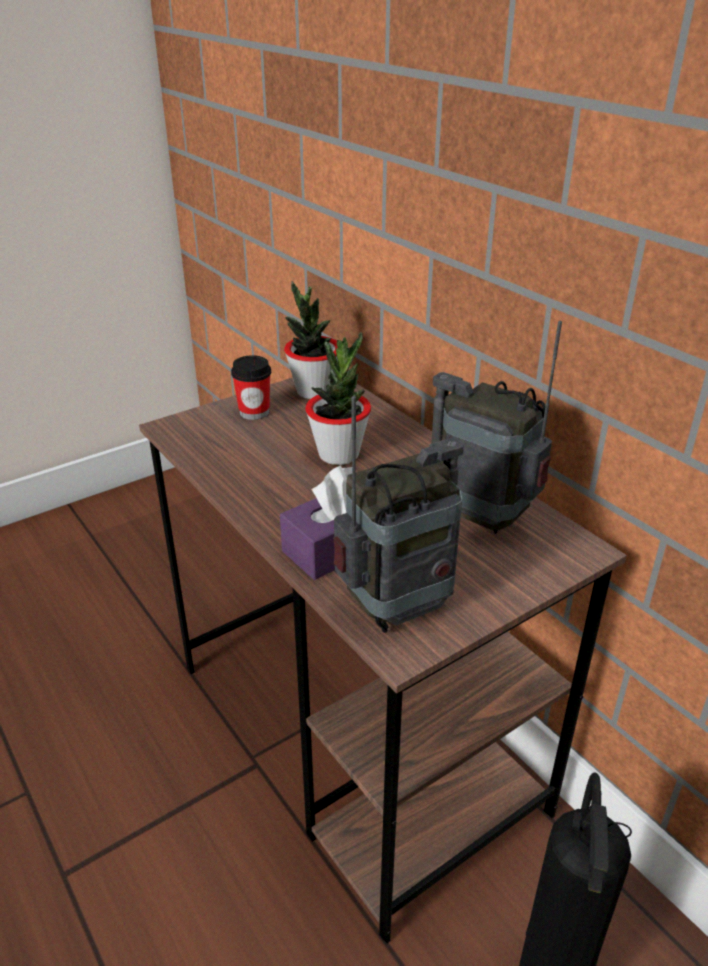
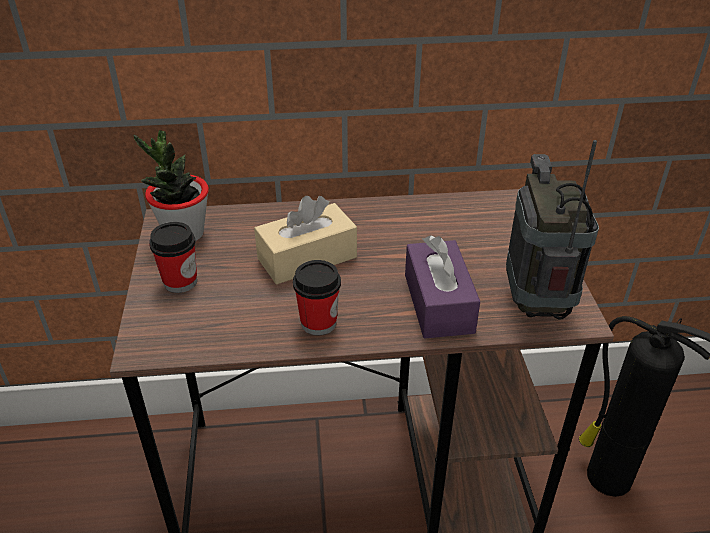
camera: 60 degrees left, 5 degrees up
(258, 489) = (318, 323): none -> cup
(339, 454) = (307, 258): potted plant -> beige tissue box
(482, 520) = (458, 225): radio -> none

